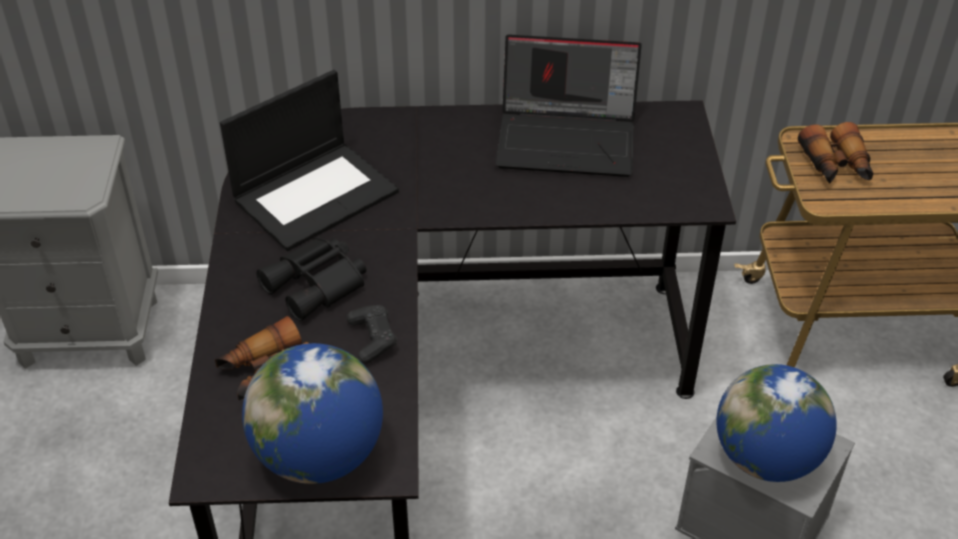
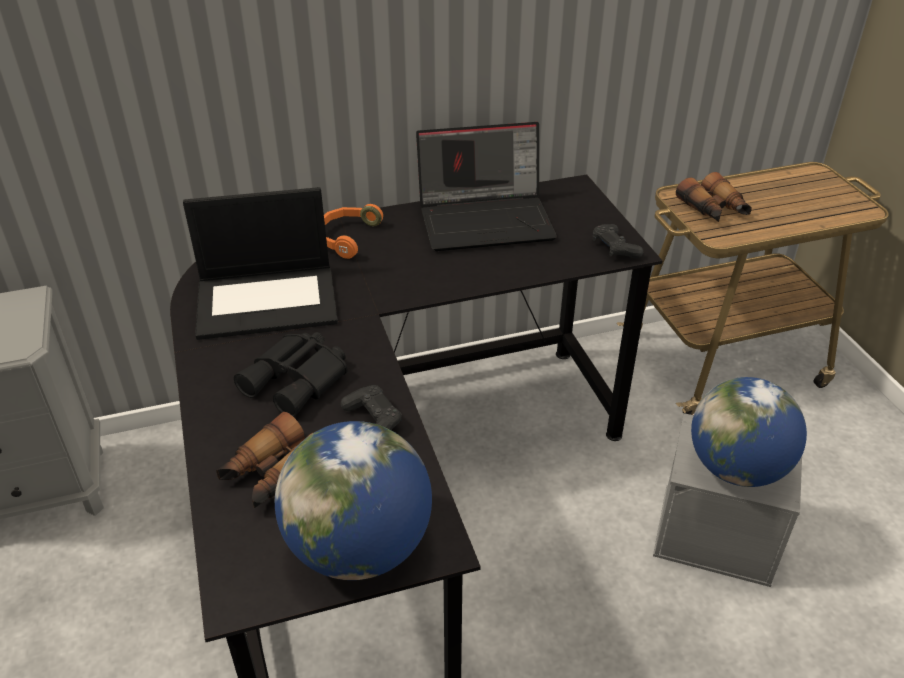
camera: 15 degrees left, 5 degrees down
(316, 194) = (268, 300): laptop -> laptop turned 45 degrees clockwise
(414, 135) = (345, 237): none -> orange headphones
(690, 198) = (614, 248): none -> black game controller

